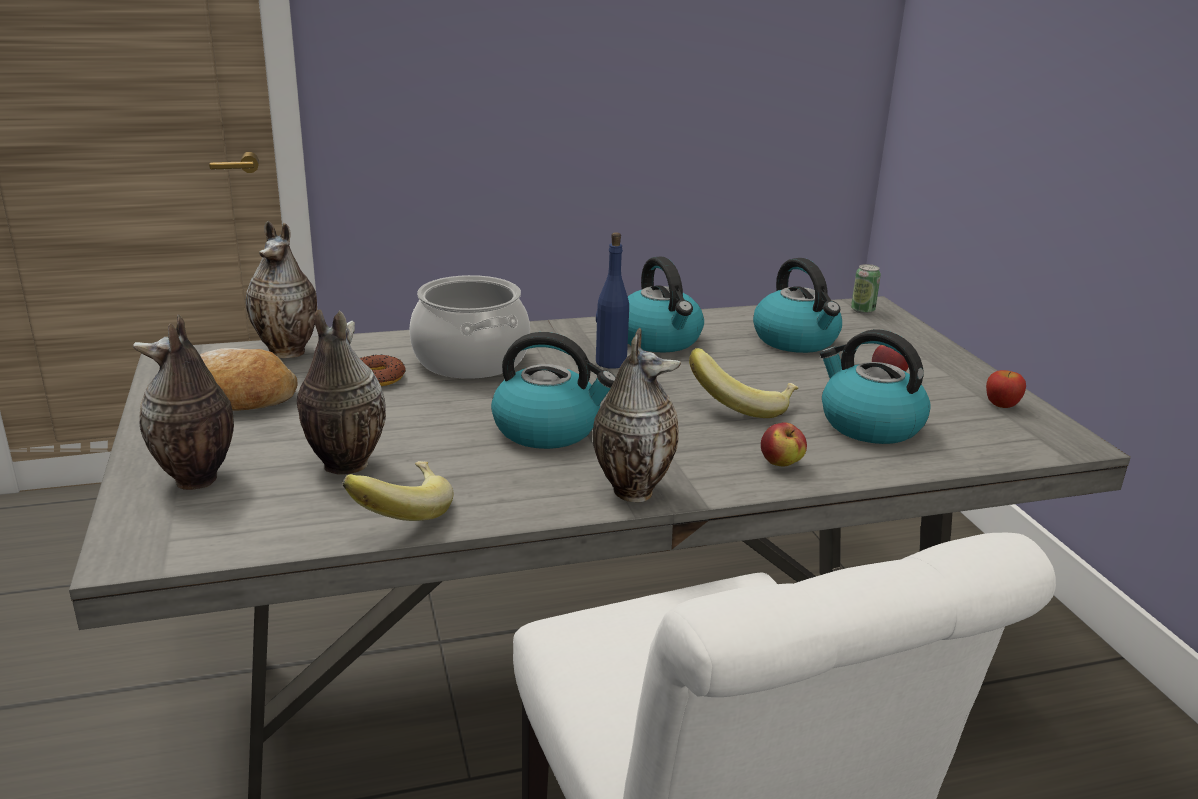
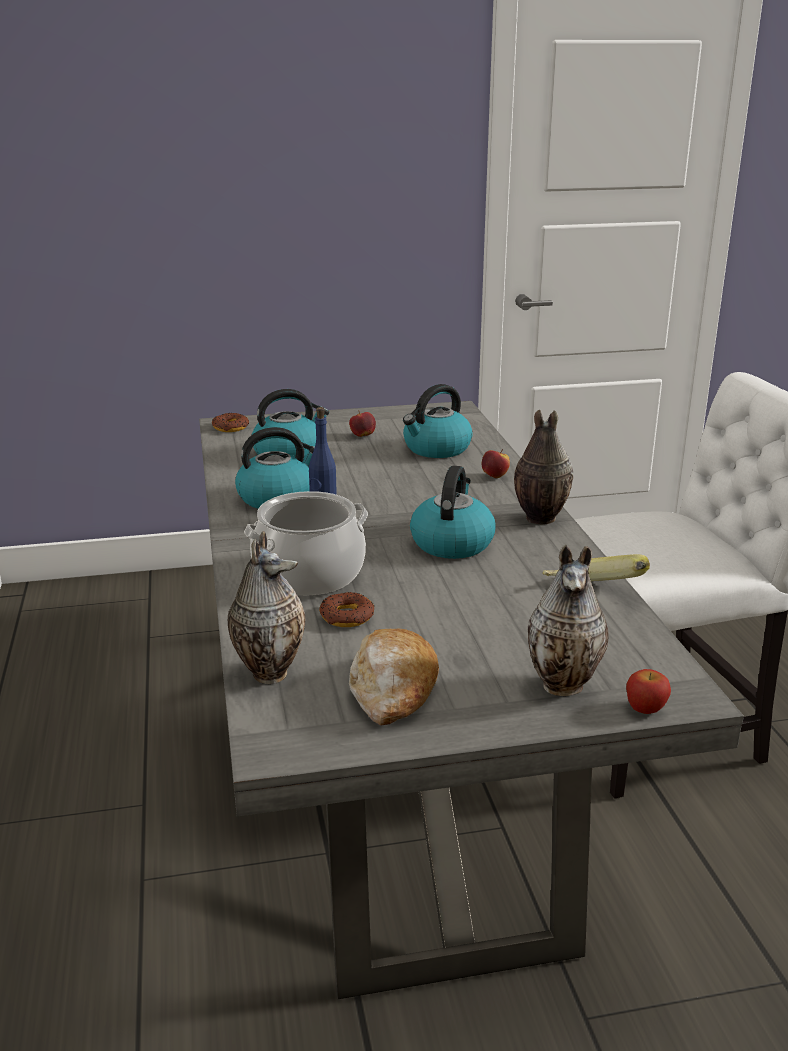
camera: 85 degrees left, 0 degrees up
(342, 465) = (525, 620): vase -> none
(742, 405) = (408, 479): banana -> none
(862, 310) = (230, 427): can -> donut
(1002, 405) = (406, 414): apple -> apple (645, 708)

